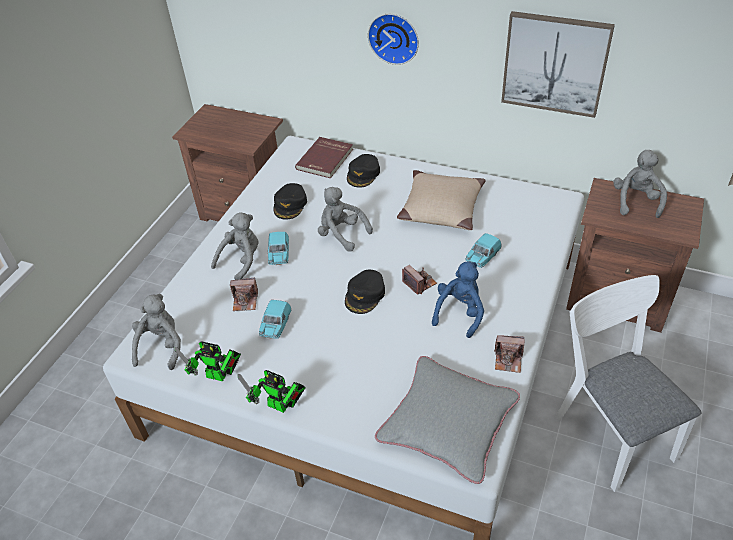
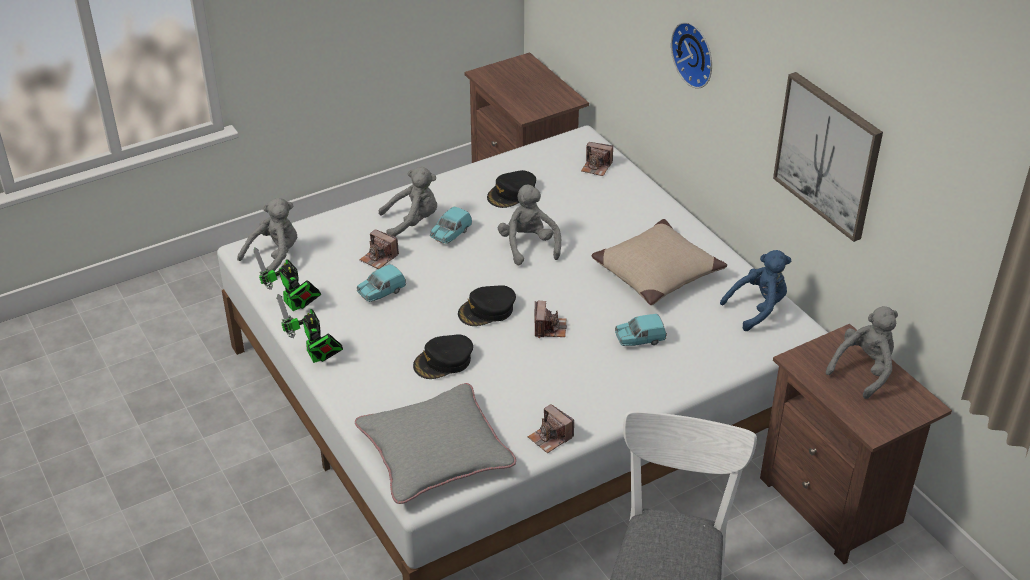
camera: 35 degrees right, 5 degrees down
(326, 159) = (596, 167): red book -> camera
(363, 174) = (617, 200): black cap -> black cap (443, 361)
(459, 313) = (555, 374): blue plush toy -> blue plush toy (758, 309)

